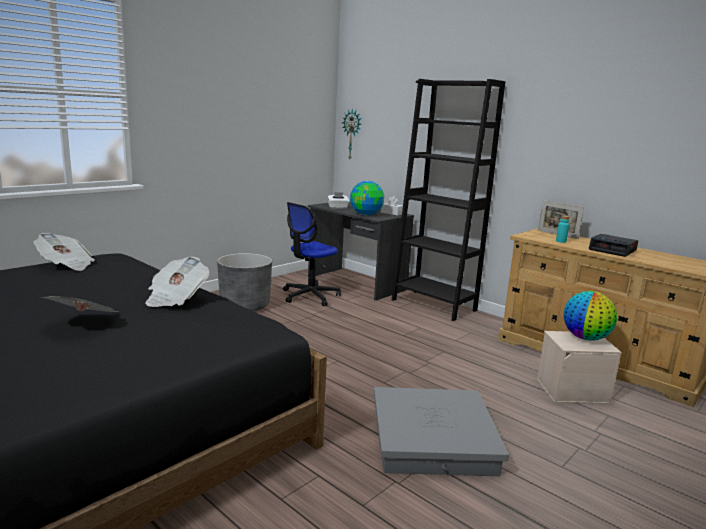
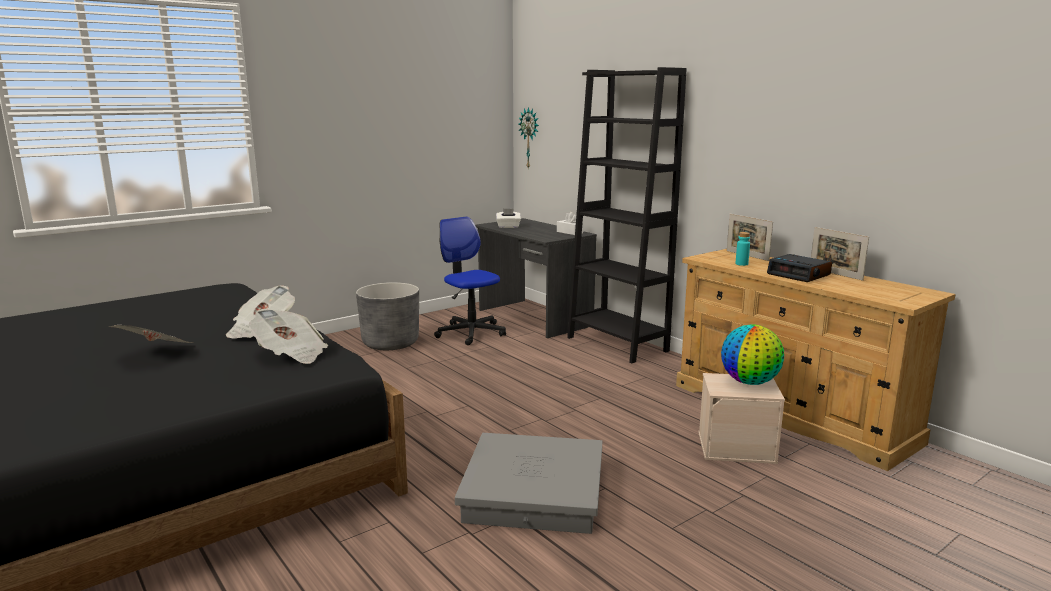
camera: 10 degrees right, 0 degrees up
(66, 265) = (174, 296): newspaper -> newspaper (291, 354)
(310, 296) = (471, 333): office chair -> office chair turned 90 degrees clockwise
(366, 214) = (536, 235): globe -> none
(638, 250) = (835, 274): none -> picture frame

